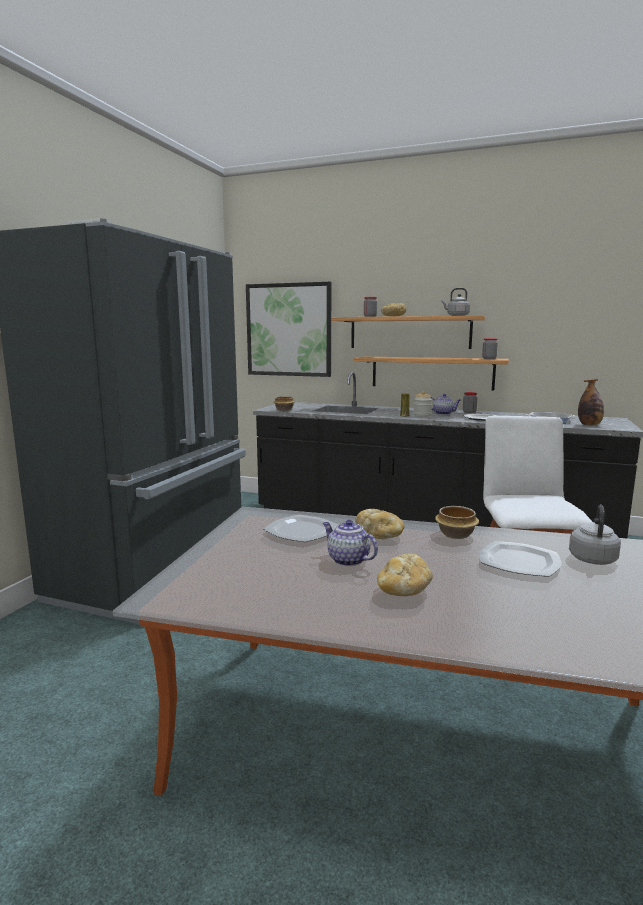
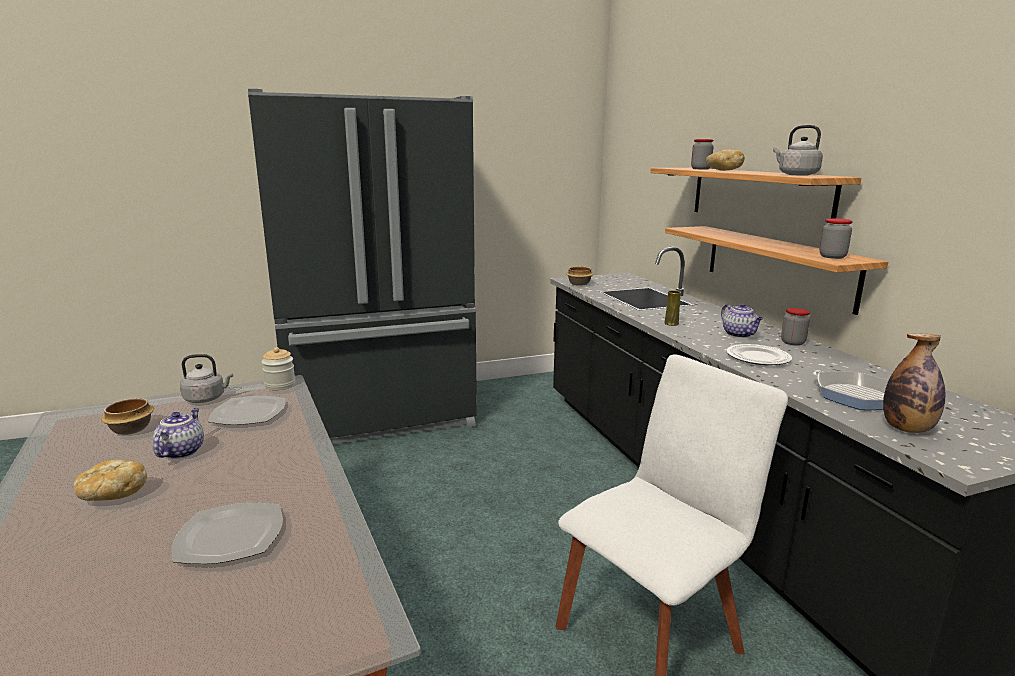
camera: 50 degrees right, 5 degrees up
(289, 330) = (644, 180): picture -> none
(380, 535) = (265, 446): bread -> none
(422, 415) = (697, 329): jar -> jar (280, 385)
(456, 534) = (301, 481): bowl -> bowl (131, 429)
(592, 558) = (278, 585): grey kettle -> grey kettle (207, 398)

